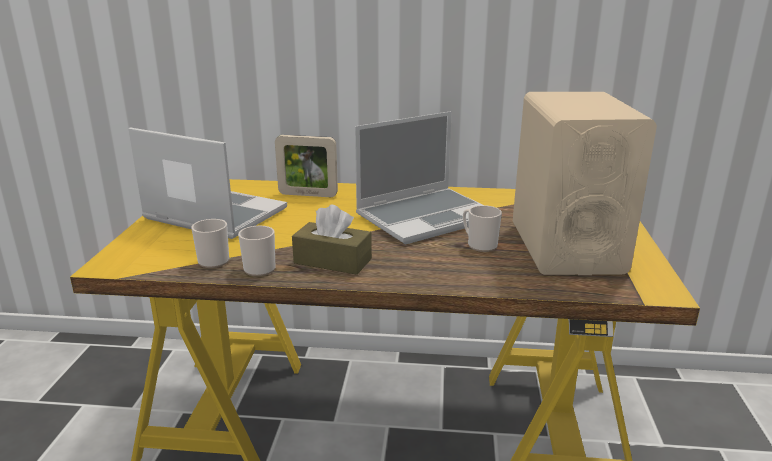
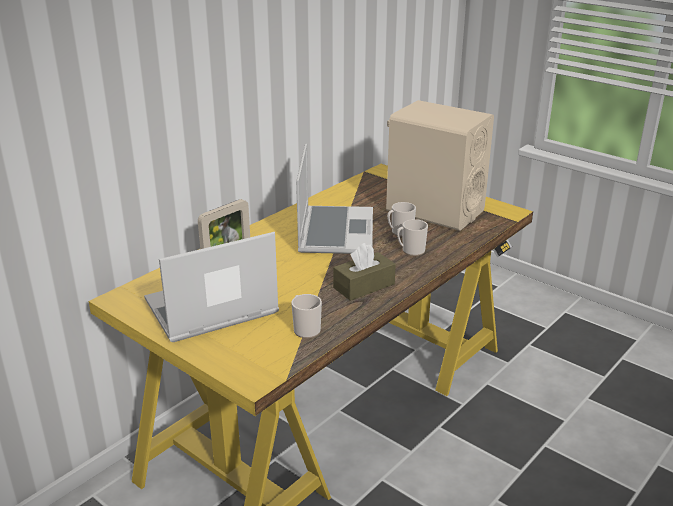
camera: 55 degrees left, 5 degrees up
(257, 267) = (340, 316): mug -> mug (411, 250)

